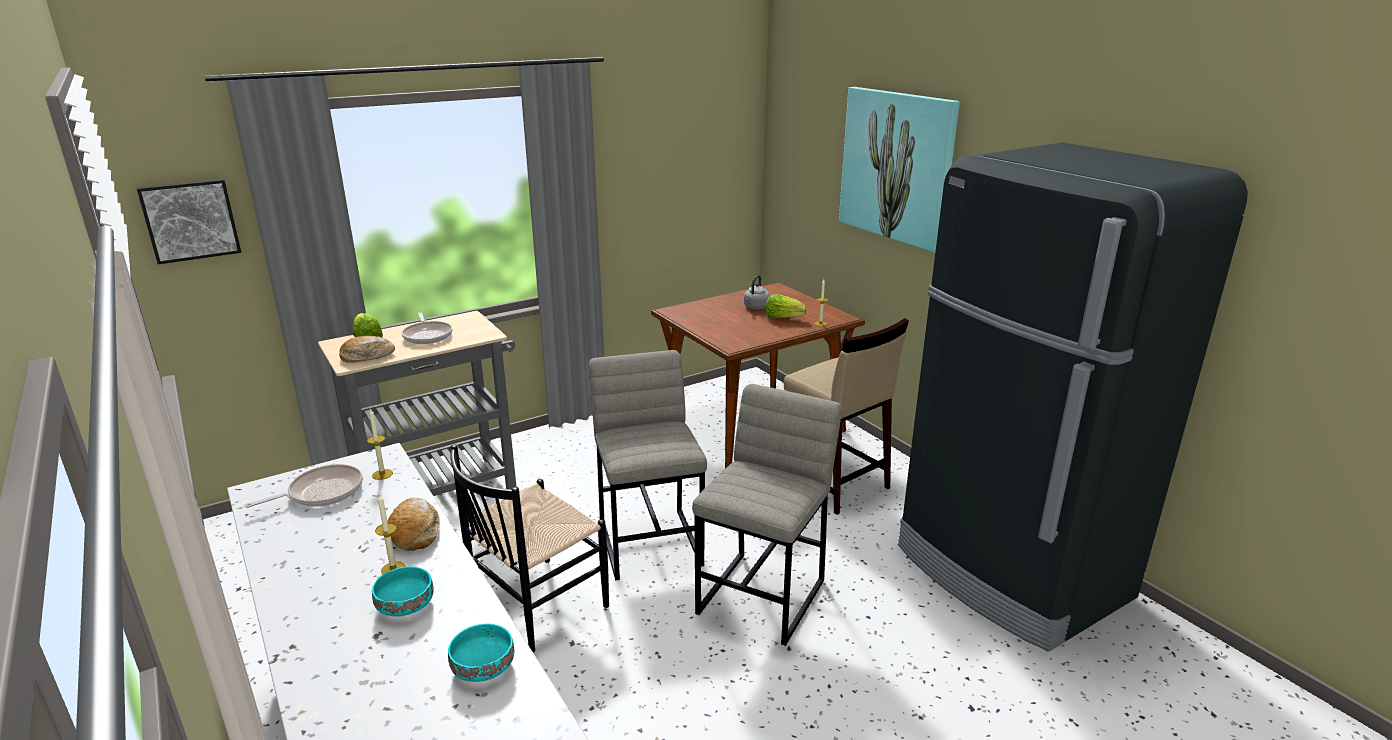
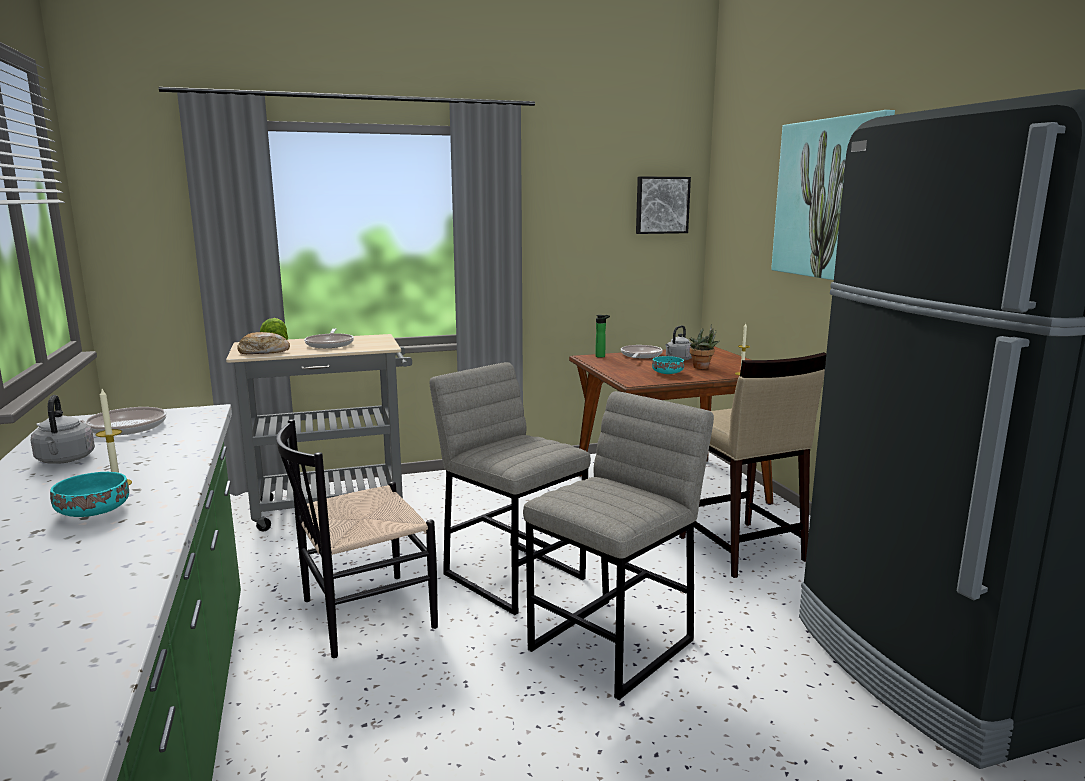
camera: 15 degrees right, 10 degrees down
(190, 220) = (138, 219): picture -> picture (661, 205)
(311, 545) = (65, 460): none -> grey kettle
(382, 474) = (189, 421): candle -> none
(415, 531) = (170, 461): bread -> none
(484, 666) = (109, 571): turquoise bowl -> turquoise bowl (667, 373)
(649, 541) = (511, 575): grey chair -> grey chair turned 45 degrees counterclockwise
(683, 309) = (601, 356): none -> bottle
(718, 304) = (640, 356): none -> frying pan
(783, 318) = (702, 368): lettuce -> potted plant

